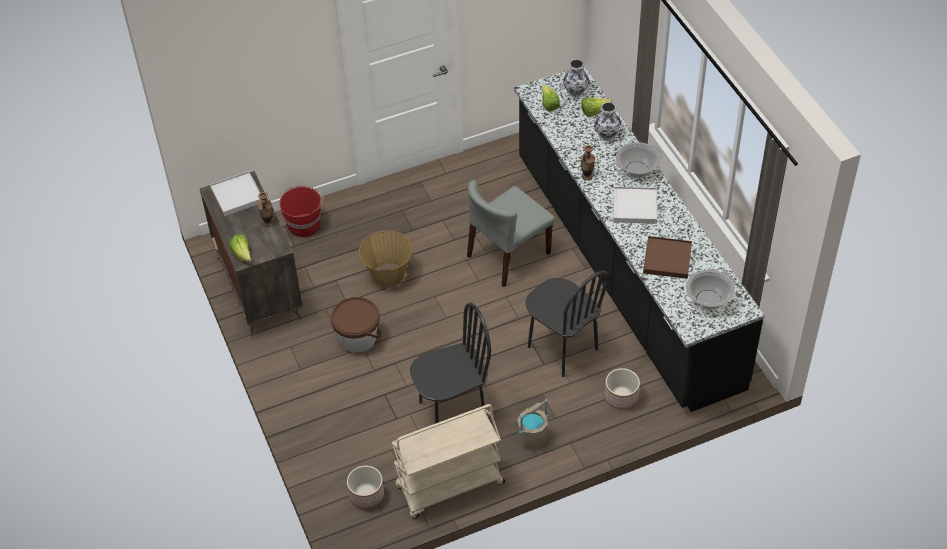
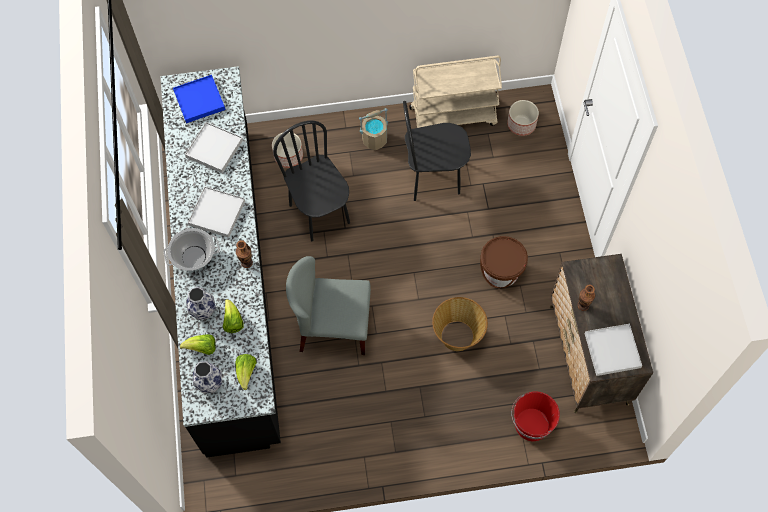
camera: 165 degrees left, 15 degrees up
(242, 254) = (613, 271): lettuce -> lettuce (233, 321)
(508, 255) = (333, 327): grey chair -> grey chair turned 150 degrees counterclockwise
(667, 259) = (214, 149): brown tray -> white tray
(708, 300) = (199, 100): cooking pot -> blue tray

